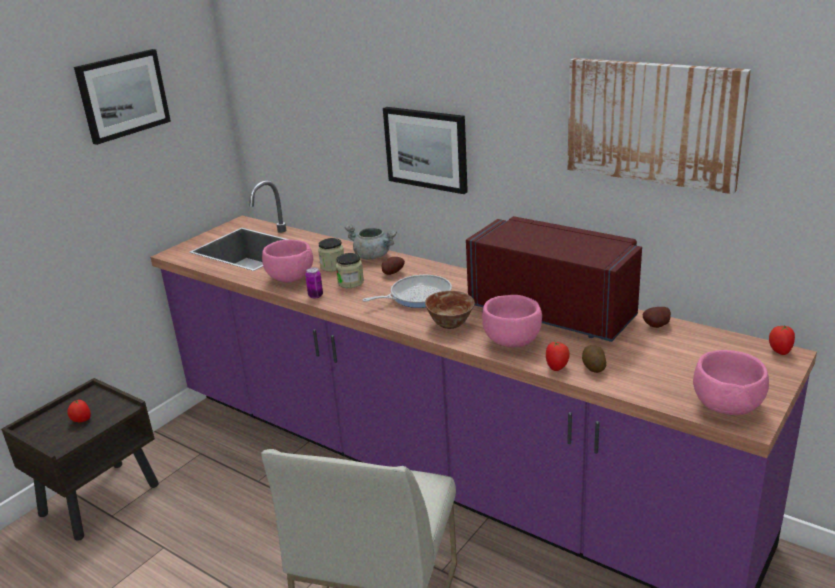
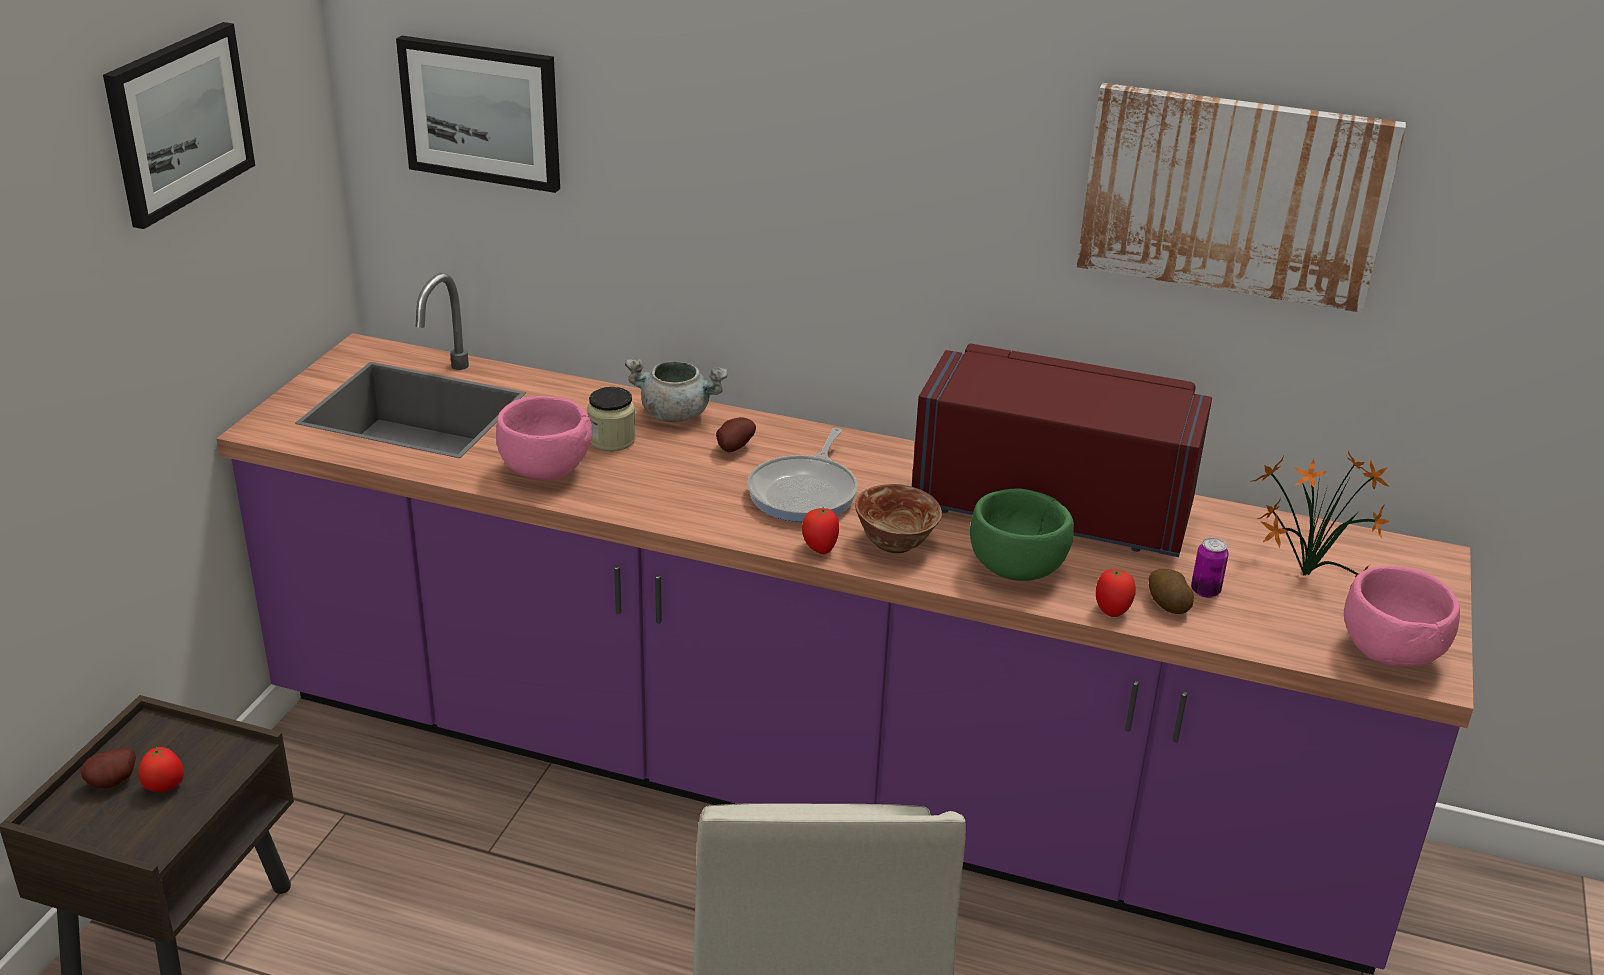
camera: 20 degrees left, 5 degrees up
(315, 296) = (617, 504): can -> can (1205, 591)
(350, 282) = (667, 472): jar -> none
(417, 296) = (805, 492): frying pan -> frying pan turned 150 degrees clockwise
(426, 149) = (793, 220): picture -> picture (481, 112)
(512, 342) = (1017, 570): pink bowl -> green bowl
(657, 326) = (1227, 522): potato -> potato (114, 783)
(690, 357) = (1301, 573): none -> potted plant
(779, 351) = (1420, 552): tomato -> tomato (819, 548)

